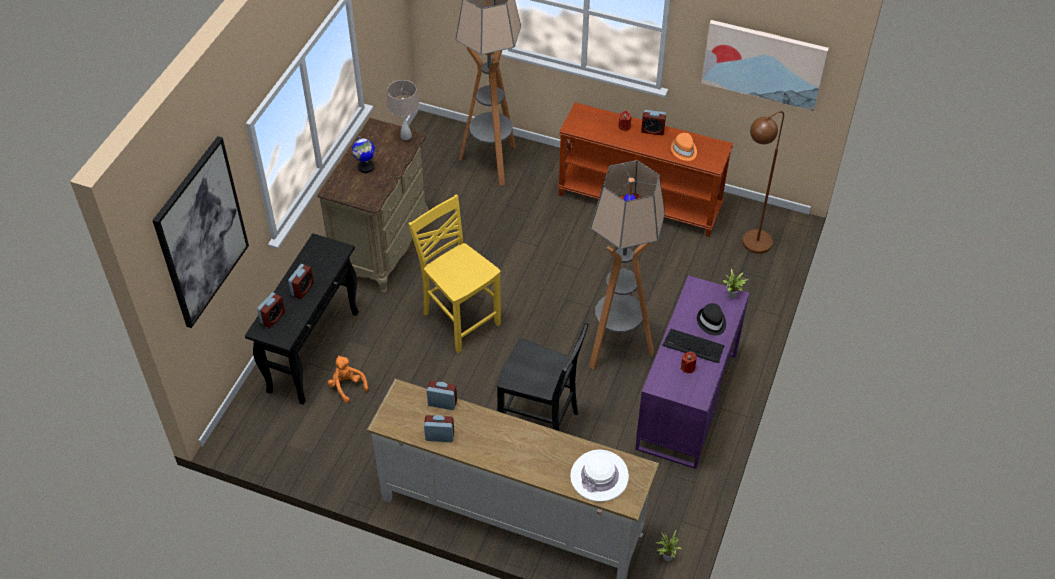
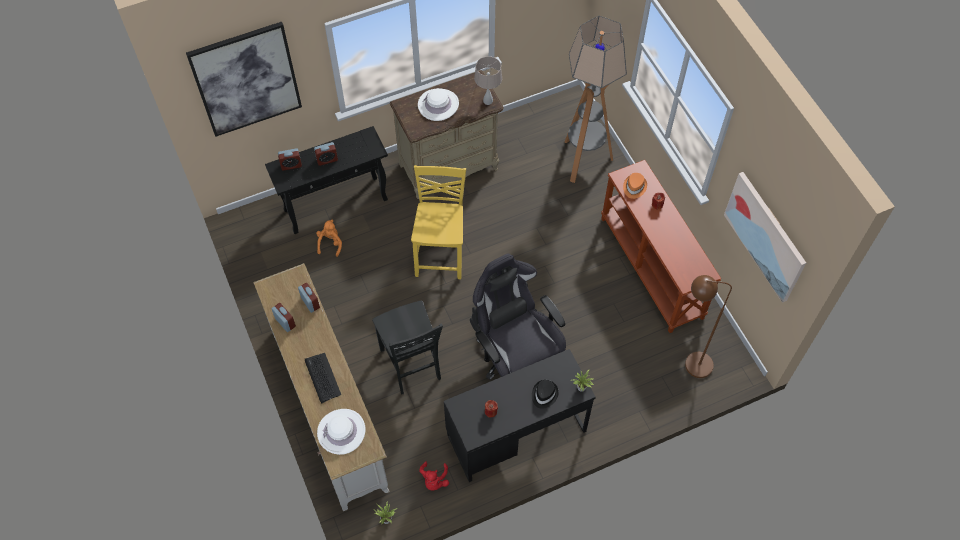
camera: 45 degrees right, 10 degrees up
(366, 167) = (438, 105): globe -> white hat
(616, 346) = (515, 356): floor lamp -> black office chair
(652, 130) = (673, 223): alarm clock -> none
(668, 492) = (434, 480): none -> red plush toy
(683, 150) = (678, 255): orange hat -> orange hat (634, 187)
(686, 401) = (516, 432): purple desk -> black desk
(693, 346) = (512, 400): keyboard -> keyboard (322, 377)

